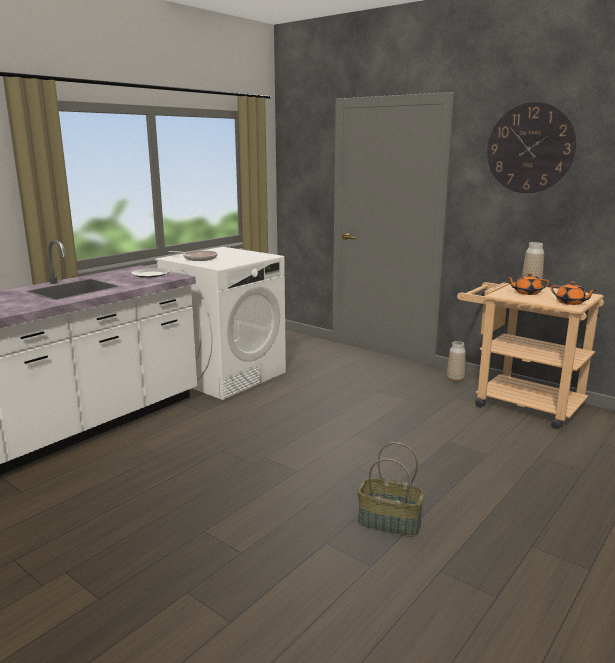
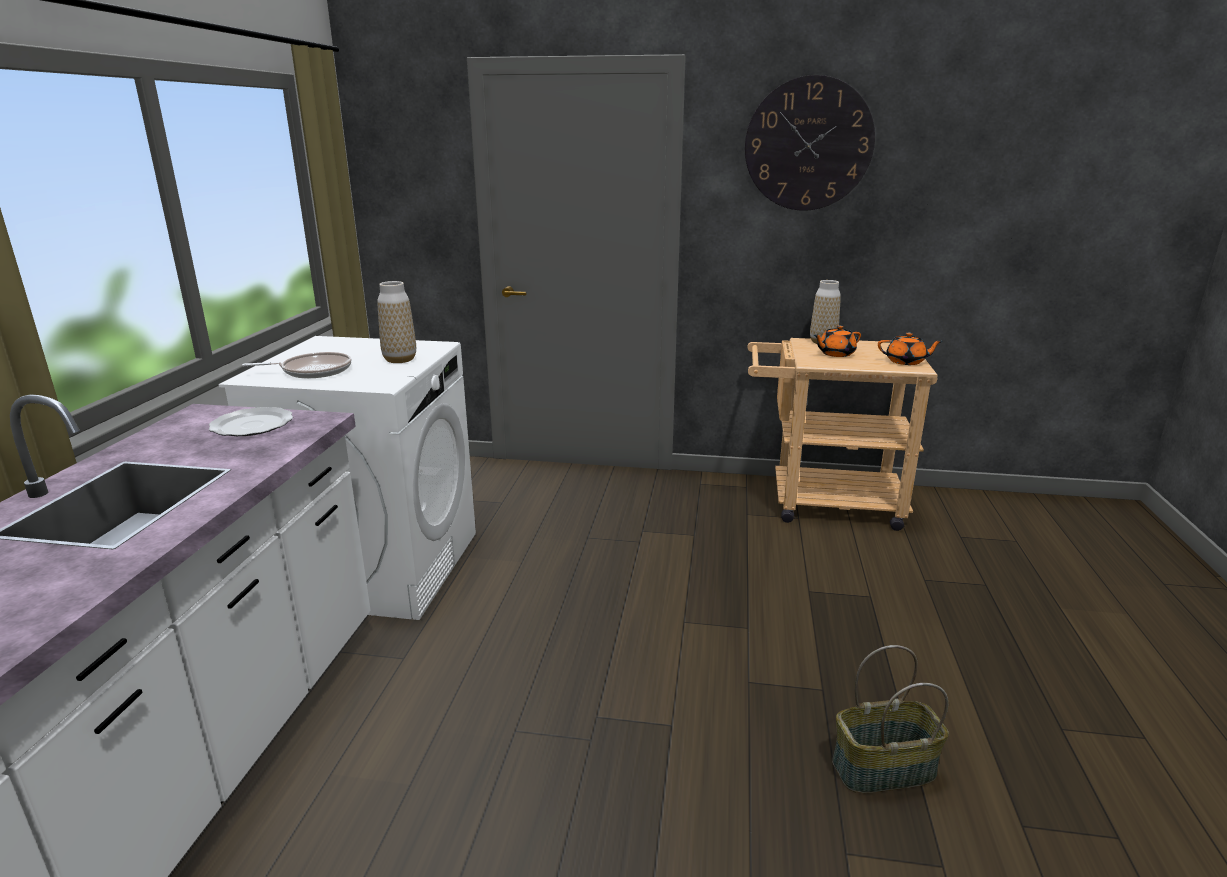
camera: 30 degrees left, 5 degrees up
(455, 379) = (717, 485): vase -> vase (400, 360)

